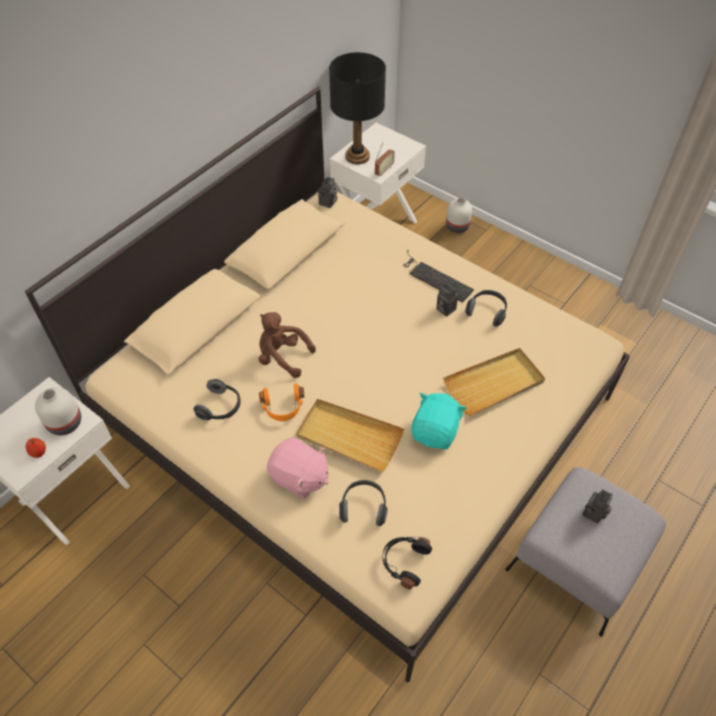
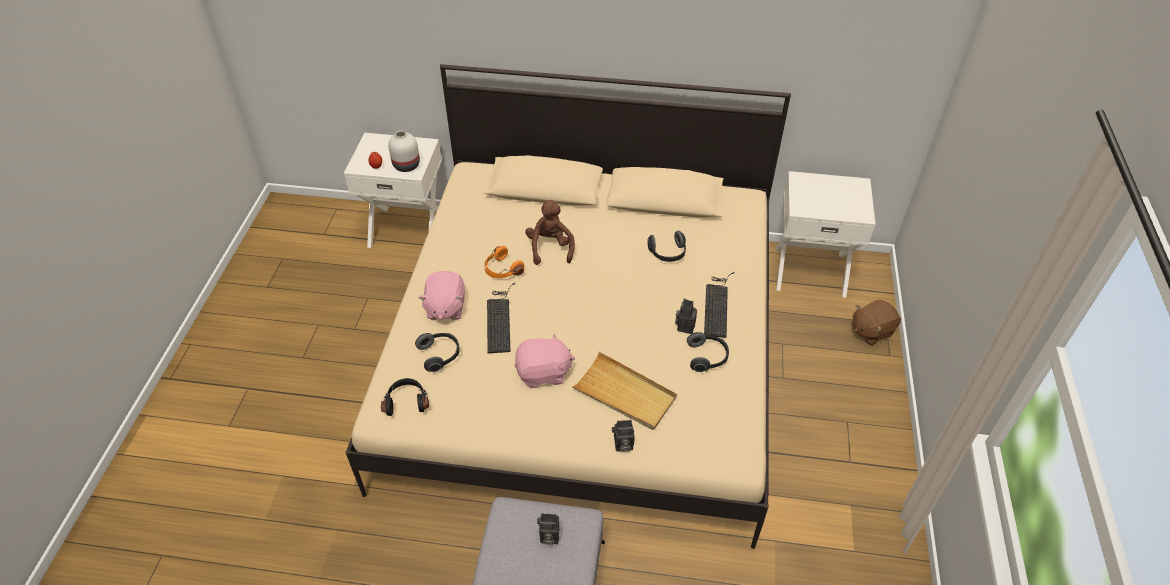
camera: 60 degrees right, 5 degrees down
(221, 407) = (479, 236): headphones -> headphones (667, 254)
(328, 203) = (742, 199): camera -> camera (622, 445)
(349, 437) = (499, 319): beige tray -> keyboard
(357, 157) = (808, 186): black table lamp -> none
(384, 170) = (809, 210): radio -> none
(436, 432) = (543, 373): turquoise plush toy -> pink plush toy
(457, 226) = (871, 331): white vase -> brown plush toy

